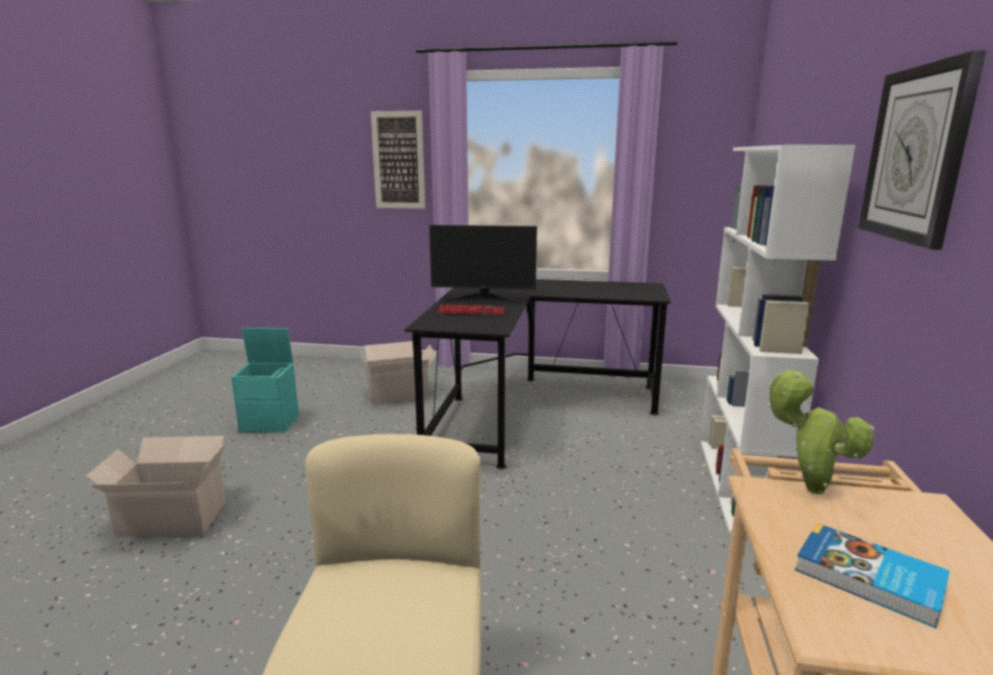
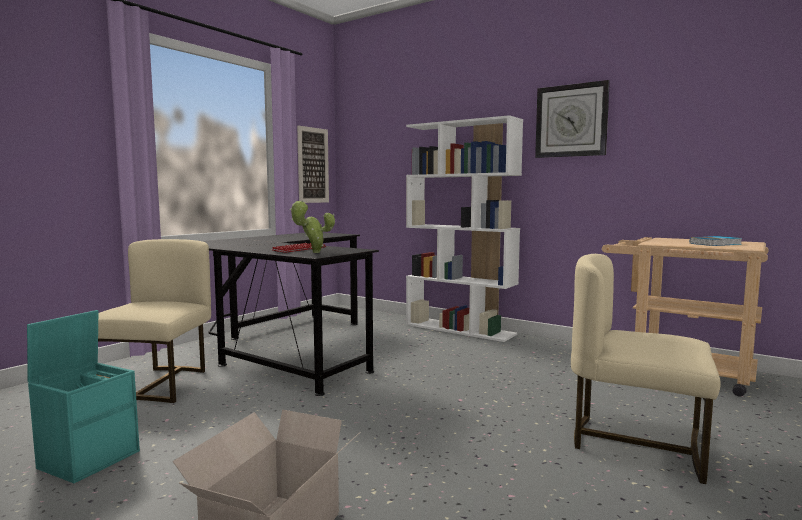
camera: 65 degrees left, 10 degrees down
(398, 160) = (56, 113): picture -> picture (313, 165)
(400, 394) = (158, 384): cardboard box -> beige chair
(483, 298) = (264, 246): monitor -> none
(807, 488) = (651, 241): potted plant -> potted plant (313, 252)

